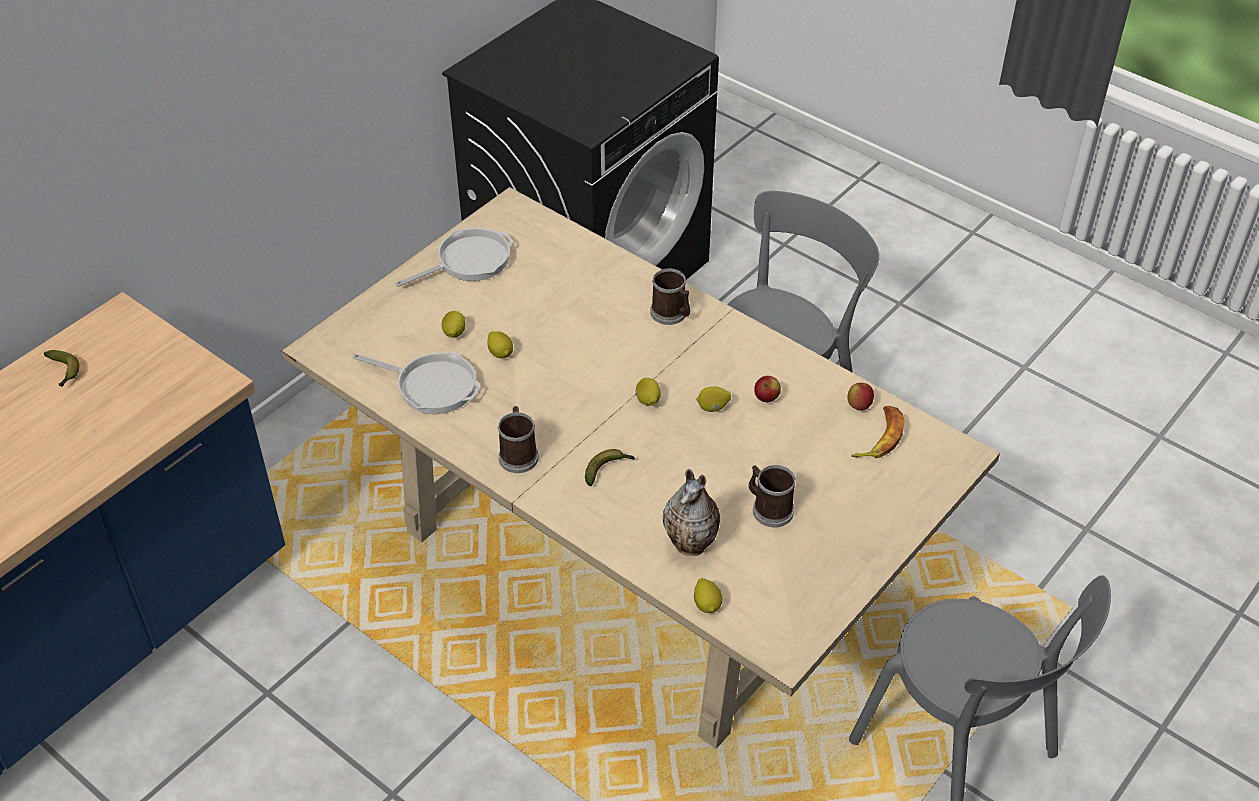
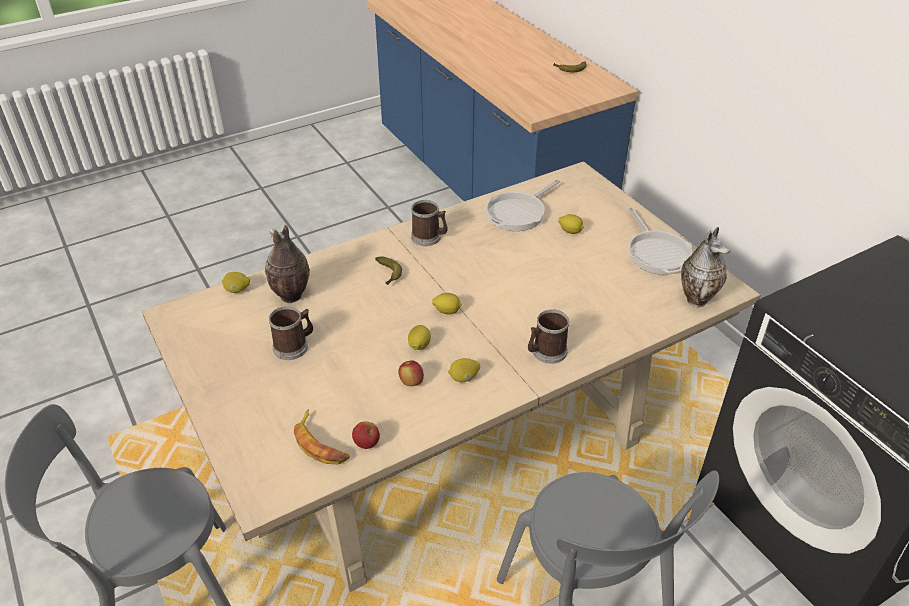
camera: 110 degrees right, 5 degrees down
(500, 353) = (538, 249): lemon -> lemon (464, 378)
(536, 225) = (697, 299): none -> vase

